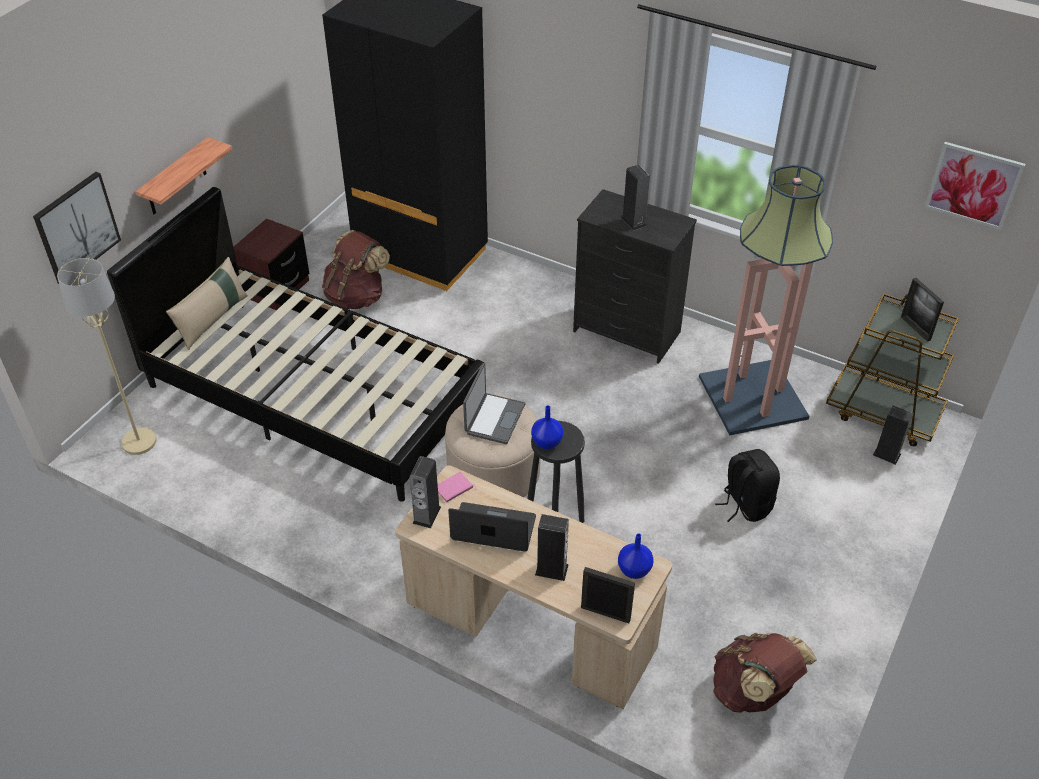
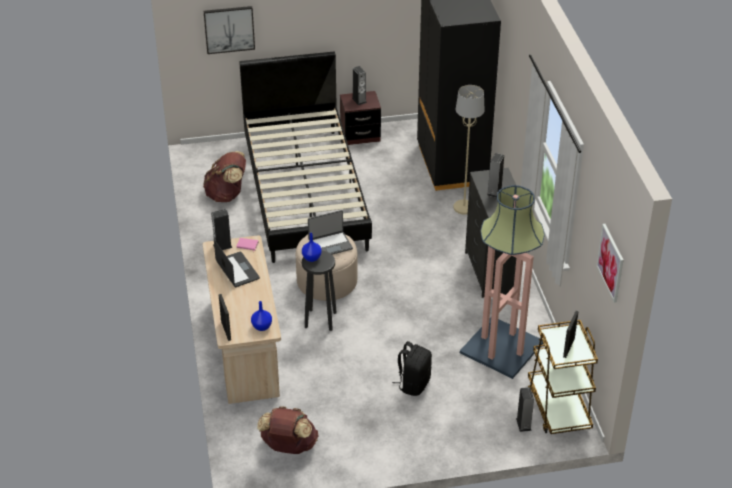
camera: 50 degrees right, 5 degrees down
(138, 442) = (211, 161): beige floor lamp -> beige floor lamp (463, 207)
(176, 178) = (309, 34): shelf -> none
(212, 319) = (290, 122): beige pillow -> none
(357, 296) = (390, 164): brown backpack -> brown backpack (227, 195)
(551, 569) = (233, 301): speaker -> speaker (359, 100)

